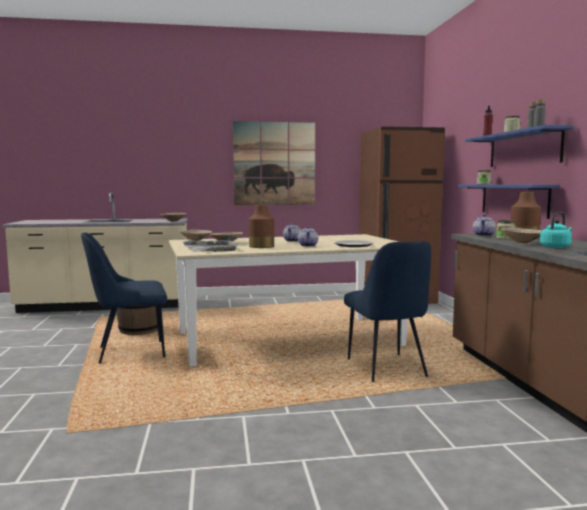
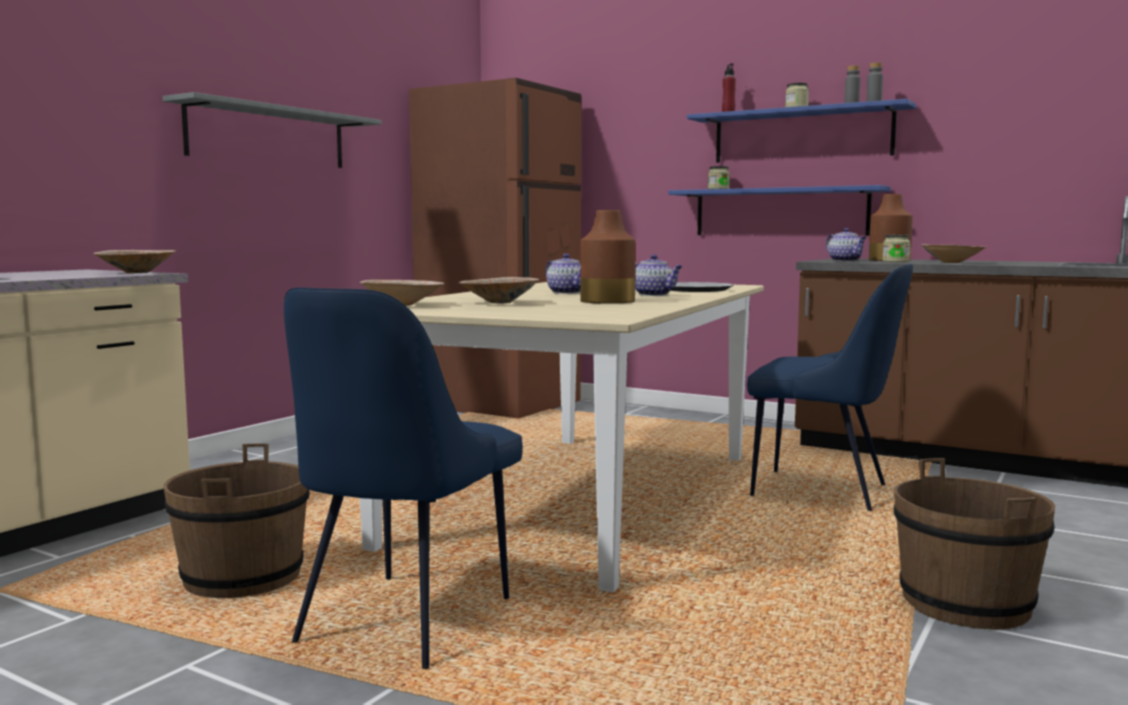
camera: 50 degrees left, 0 degrees up
(211, 249) = (574, 310): grey tray -> none
(268, 419) = (965, 604): none -> brown bucket
(274, 163) = (268, 136): picture -> grey shelf
(556, 247) = (1014, 263): turquoise kettle -> none

